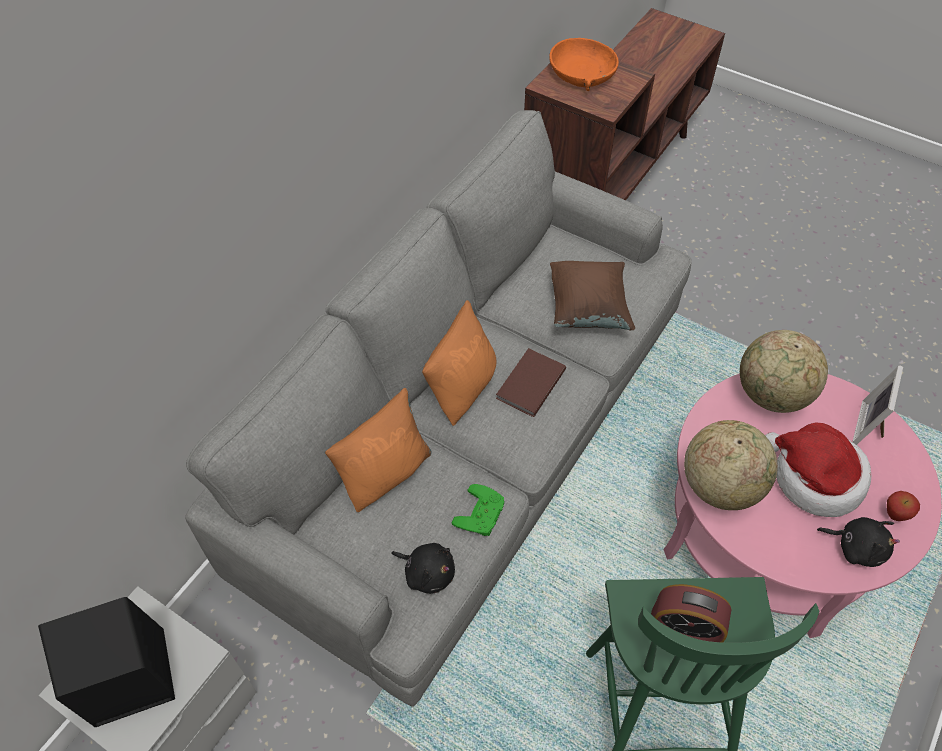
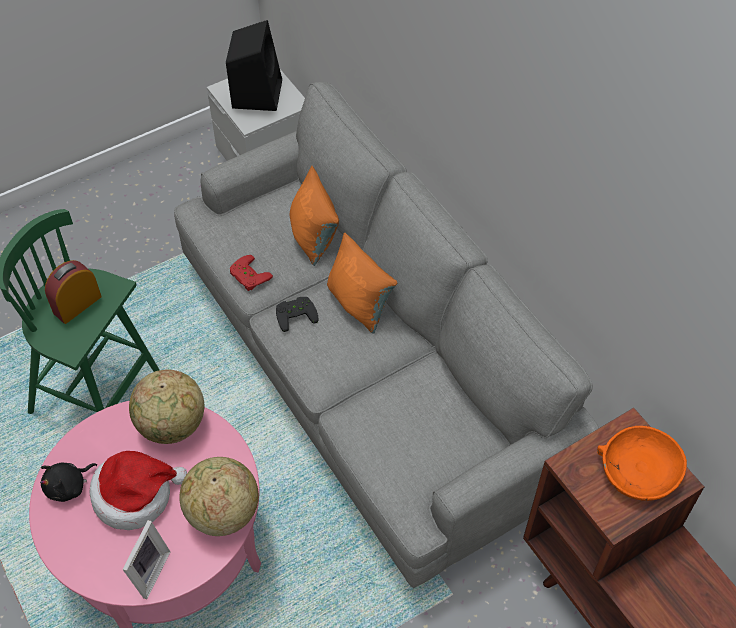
camera: 115 degrees right, 0 degrees up
(427, 572) = (227, 234): black plush toy -> none
(482, 514) = (247, 276): green game controller -> red game controller
(508, 440) = (295, 313): none -> black game controller
(529, 384) = (337, 346): brown book -> none
(587, 309) = (391, 425): brown pillow -> none
(870, 426) = (148, 571): picture frame -> picture frame turned 60 degrees clockwise
(894, 515) = (70, 532): apple -> none

